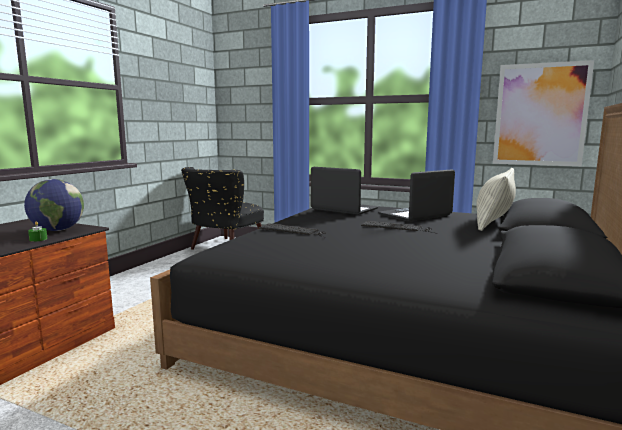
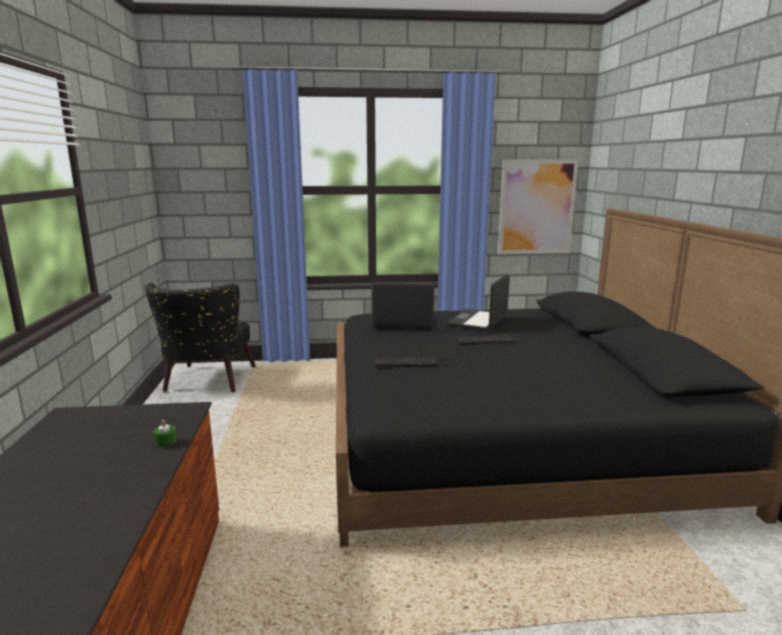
camera: 30 degrees left, 5 degrees up
(57, 230) = (153, 421): globe -> none
(494, 222) = (548, 319): pillow -> none

